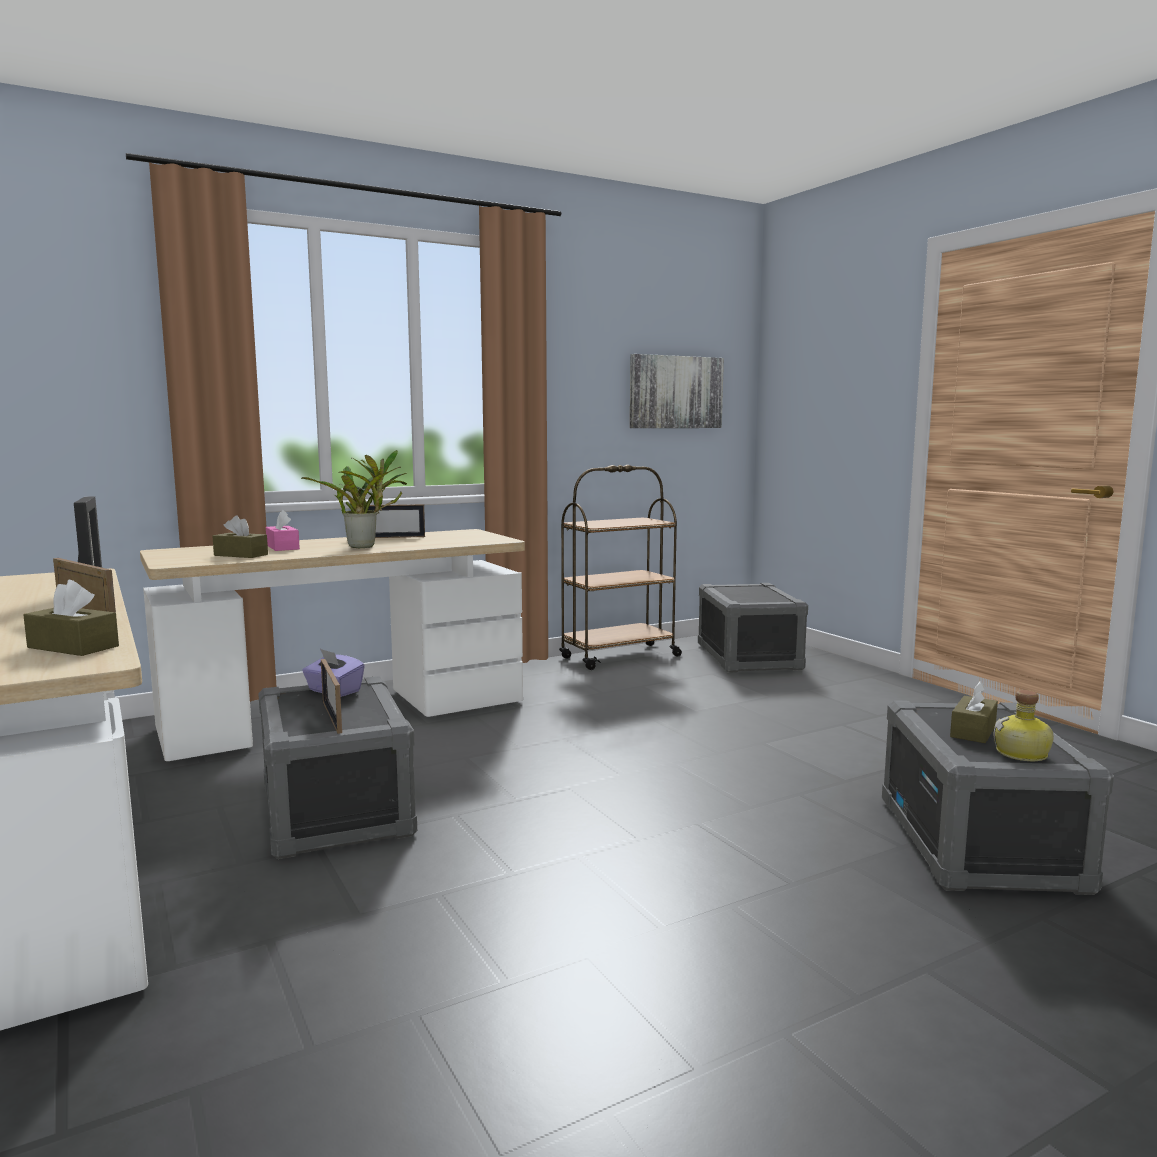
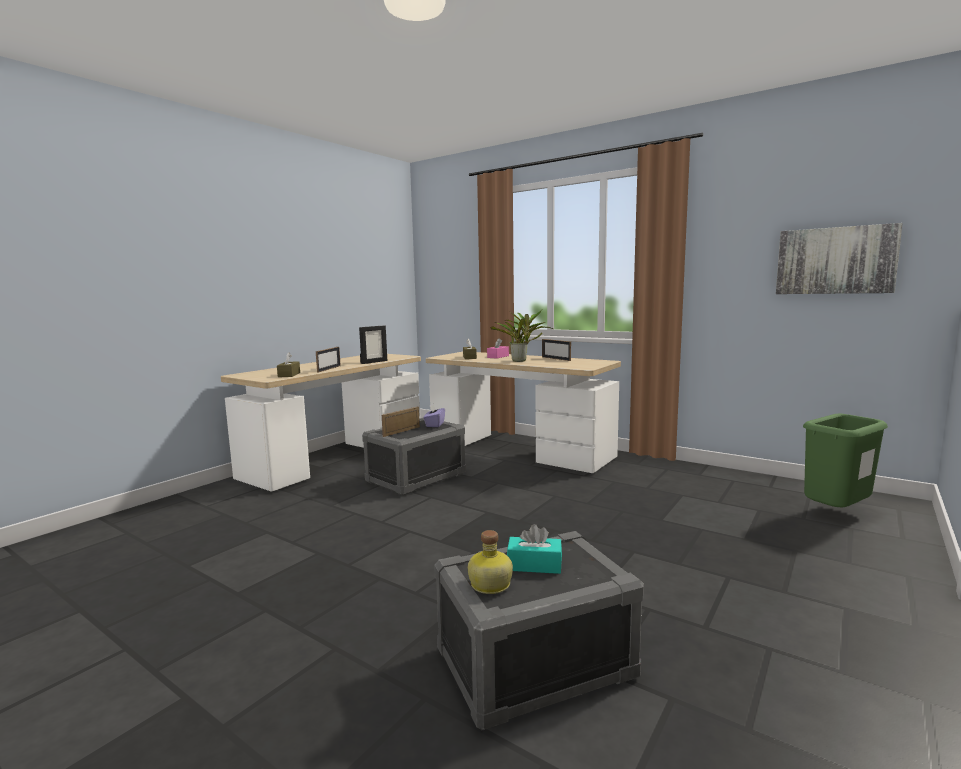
camera: 65 degrees right, 0 degrees up
(618, 657) = (729, 477): brown cart -> none
(747, 657) = (835, 514): grey storage box -> green trash can
(973, 731) = (534, 565): brown tissue box -> turquoise tissue box

